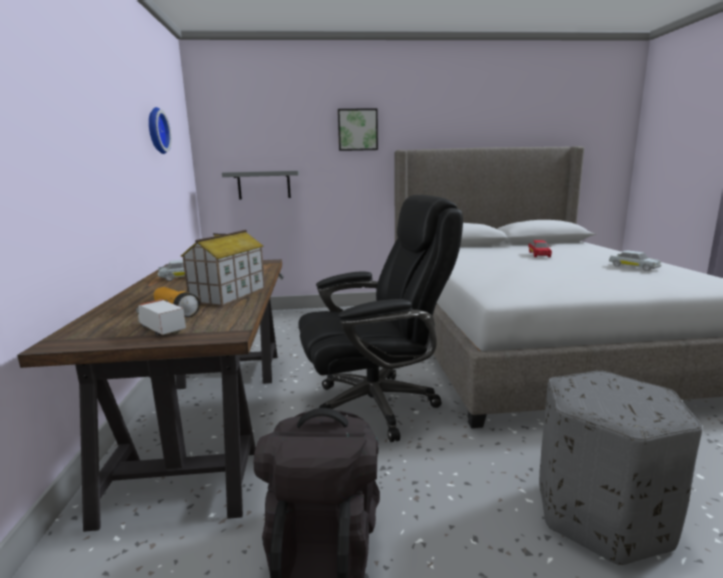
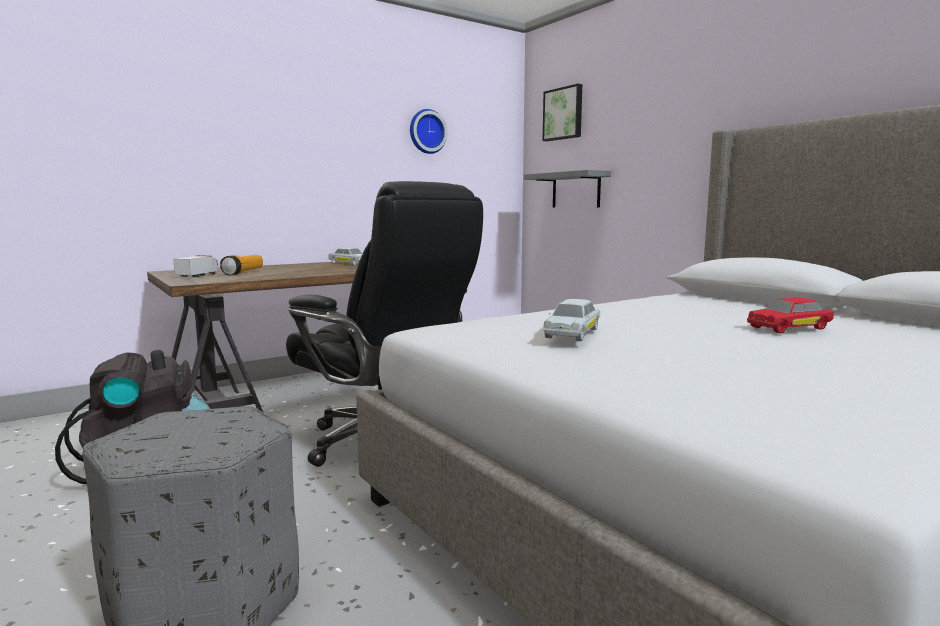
camera: 60 degrees right, 5 degrees down
(228, 294) = (298, 273): toy house -> none
(357, 130) = (685, 106): picture -> picture (563, 114)
(633, 267) = (841, 380): white toy car -> white toy car (572, 333)

